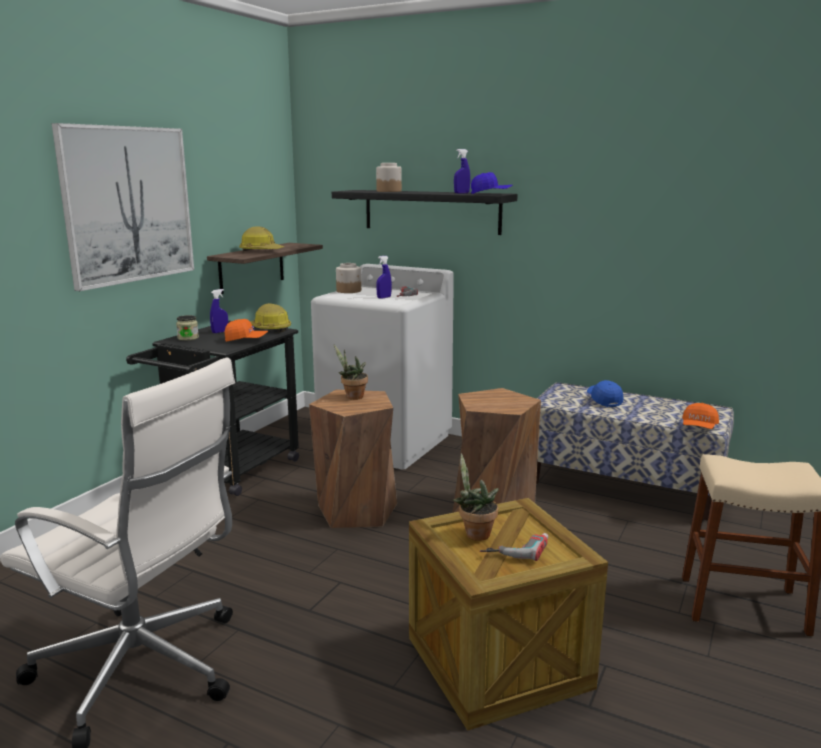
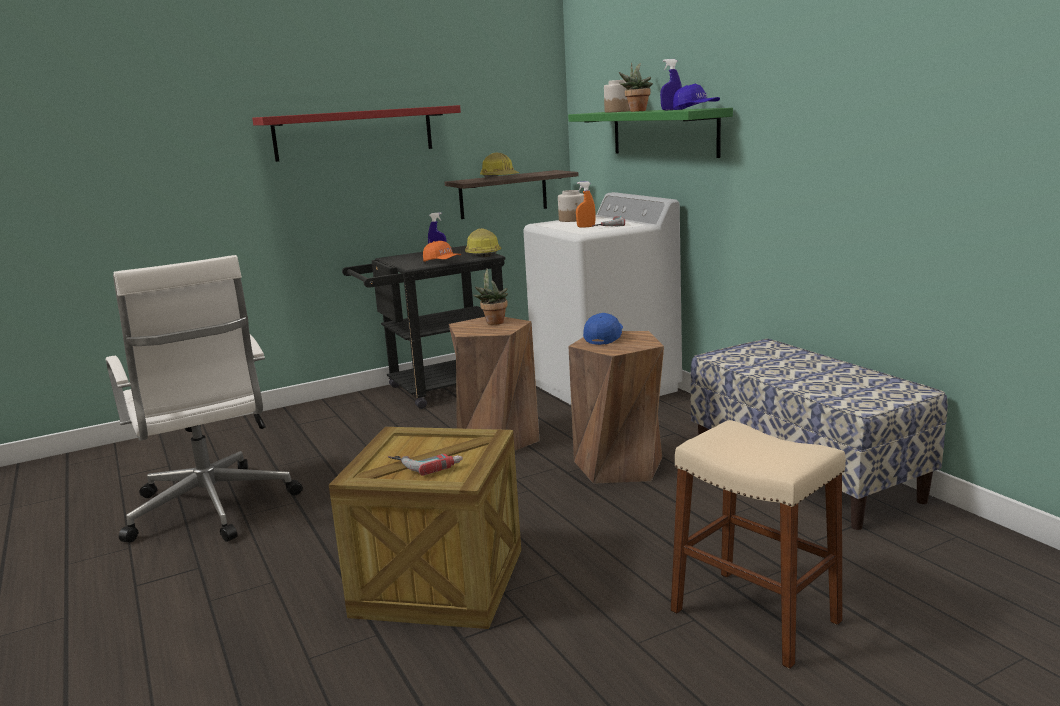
camera: 35 degrees right, 0 degrees up
(128, 205) = (354, 133): picture -> red shelf
(188, 338) = (404, 257): jar -> none
(384, 297) = (586, 227): blue spray bottle -> orange spray bottle
(431, 211) = (663, 132): black shelf -> green shelf
(474, 533) = (416, 446): potted plant -> potted plant (637, 111)
(603, 400) = (785, 362): blue cap -> blue cap (604, 337)
(699, 427) = (847, 404): orange cap -> none

